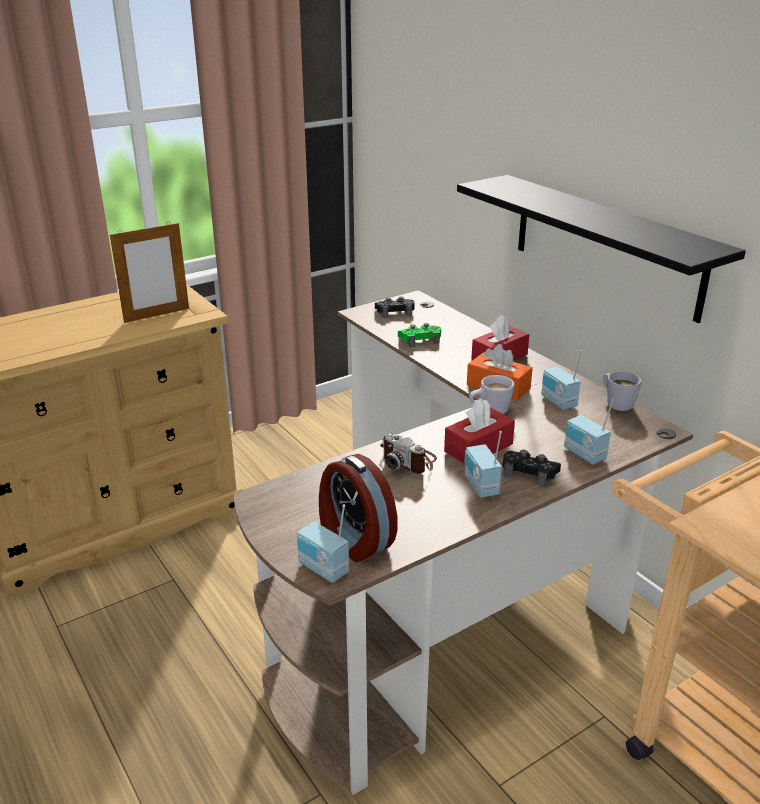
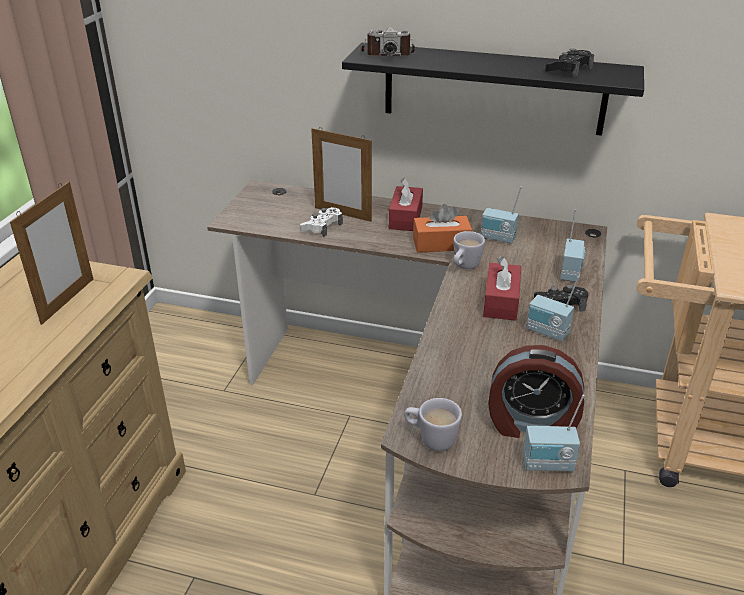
camera: 40 degrees left, 5 degrees up
(395, 312) = (262, 208): black game controller -> black game controller (569, 70)
(409, 460) = (470, 337): camera -> camera (387, 53)
(420, 340) = (322, 226): green game controller -> white game controller
(450, 337) = (343, 214): none -> picture frame
(583, 455) = (571, 273): radio -> radio turned 90 degrees counterclockwise
(616, 403) = (533, 223): white mug -> white mug (430, 439)

